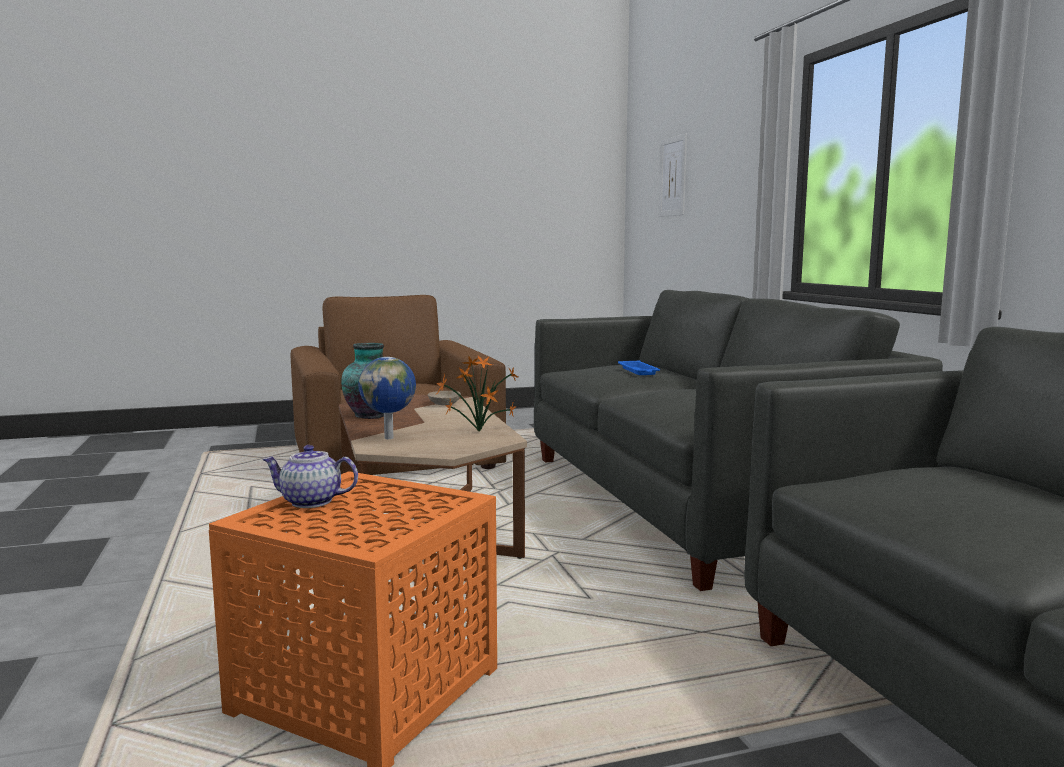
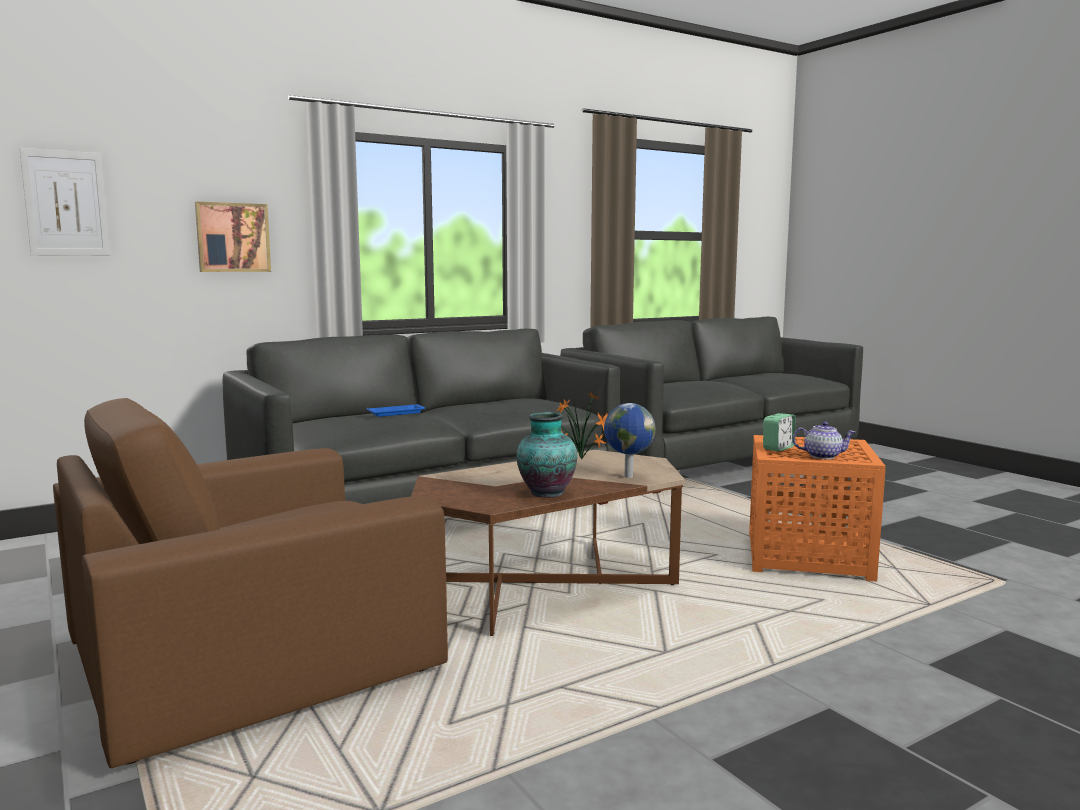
camera: 105 degrees left, 0 degrees up
(310, 502) = (822, 456): teapot -> teapot turned 75 degrees counterclockwise
(387, 490) = (778, 448): none -> alarm clock
(444, 404) = (468, 479): beige bowl -> none
(735, 192) = (233, 237): none -> picture

